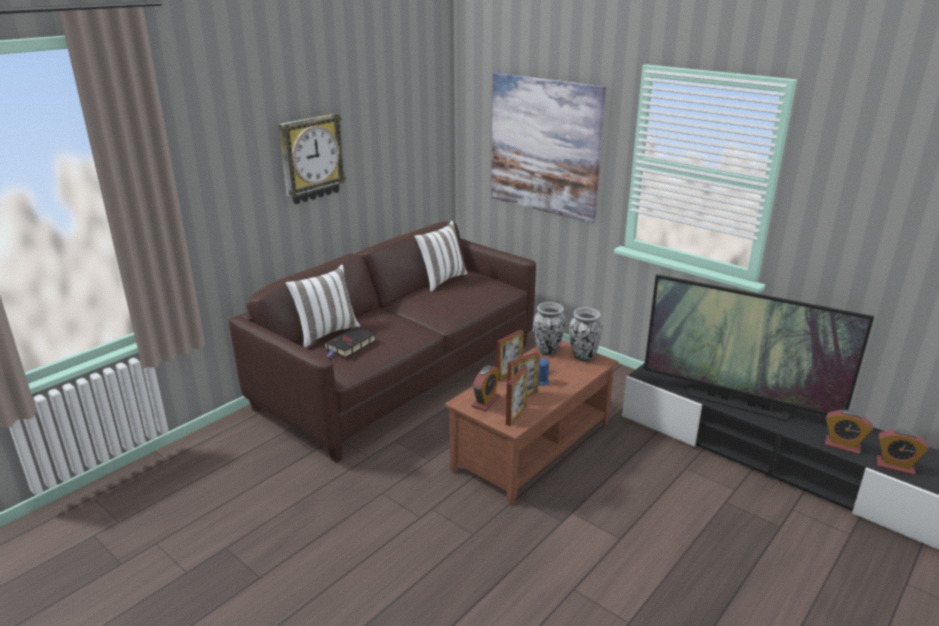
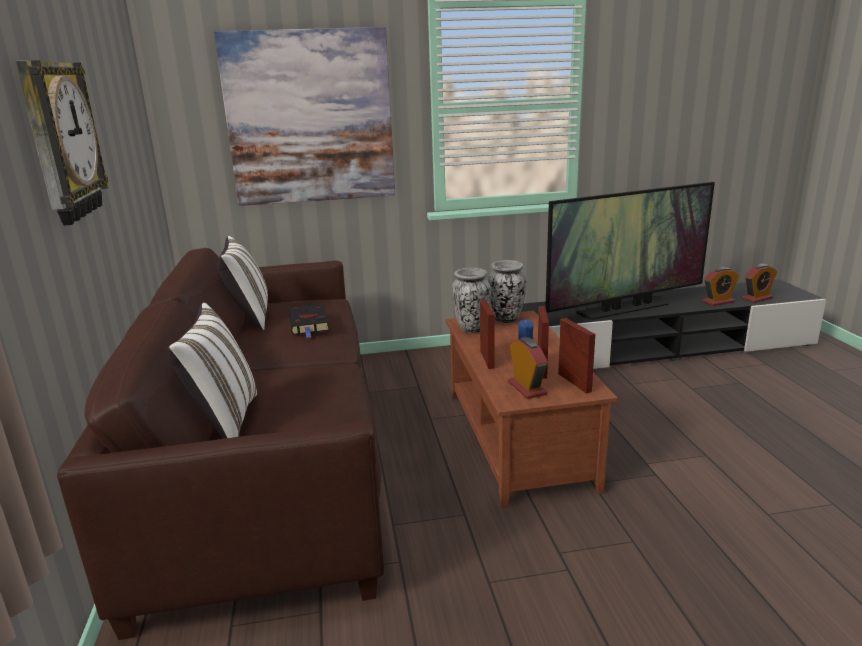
camera: 50 degrees left, 5 degrees down
(350, 345) = (294, 415): black book -> black book (309, 324)

